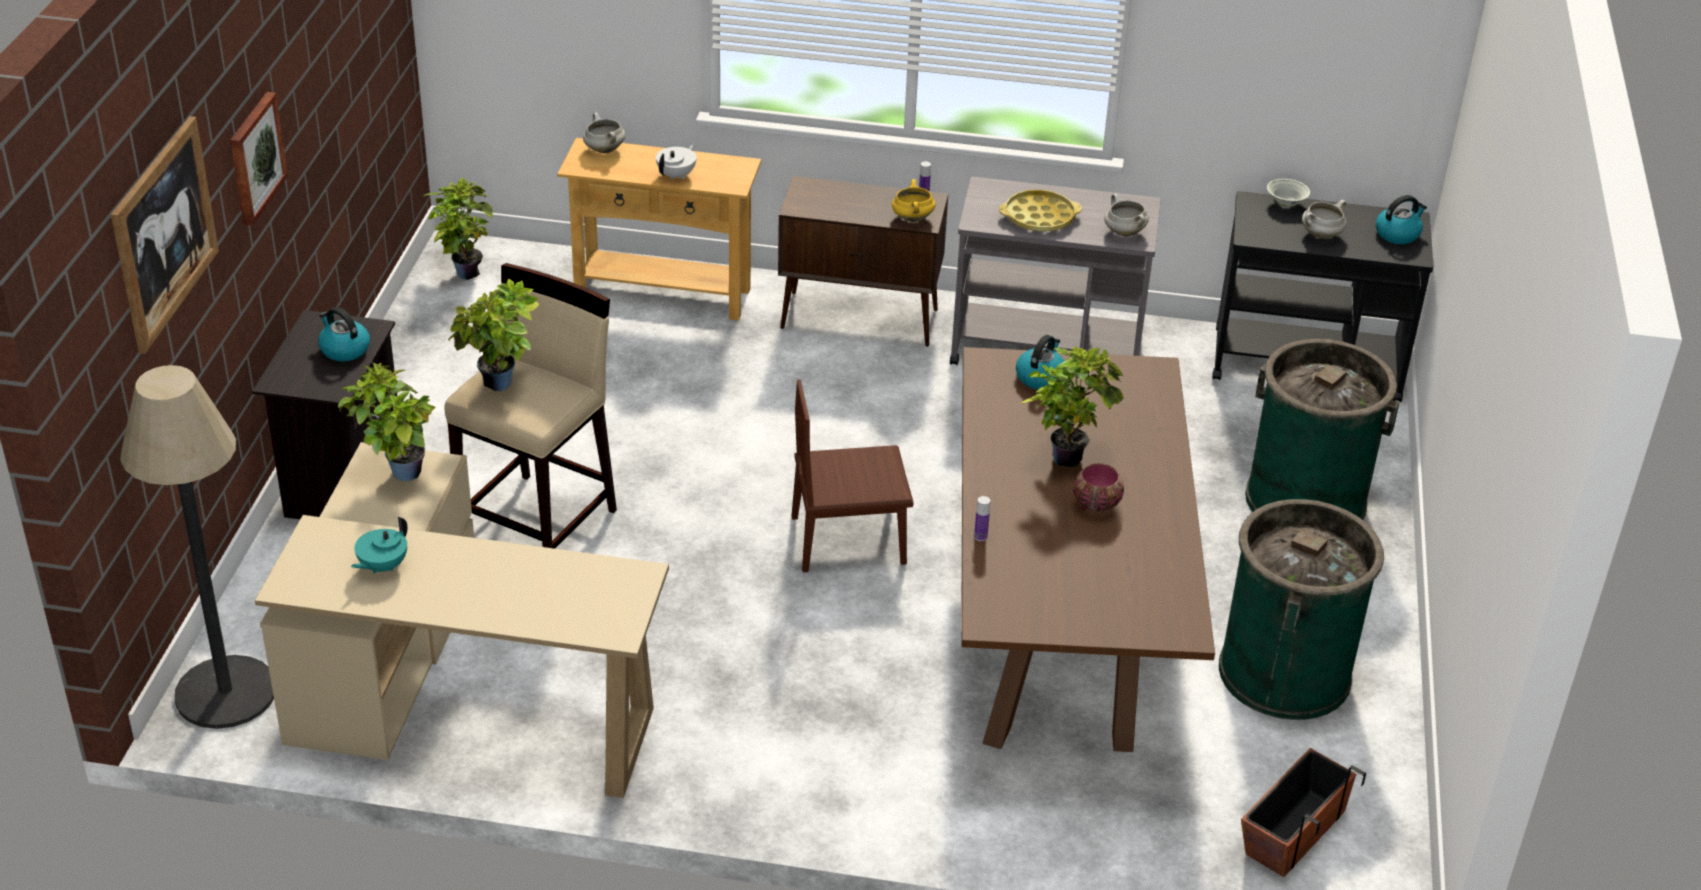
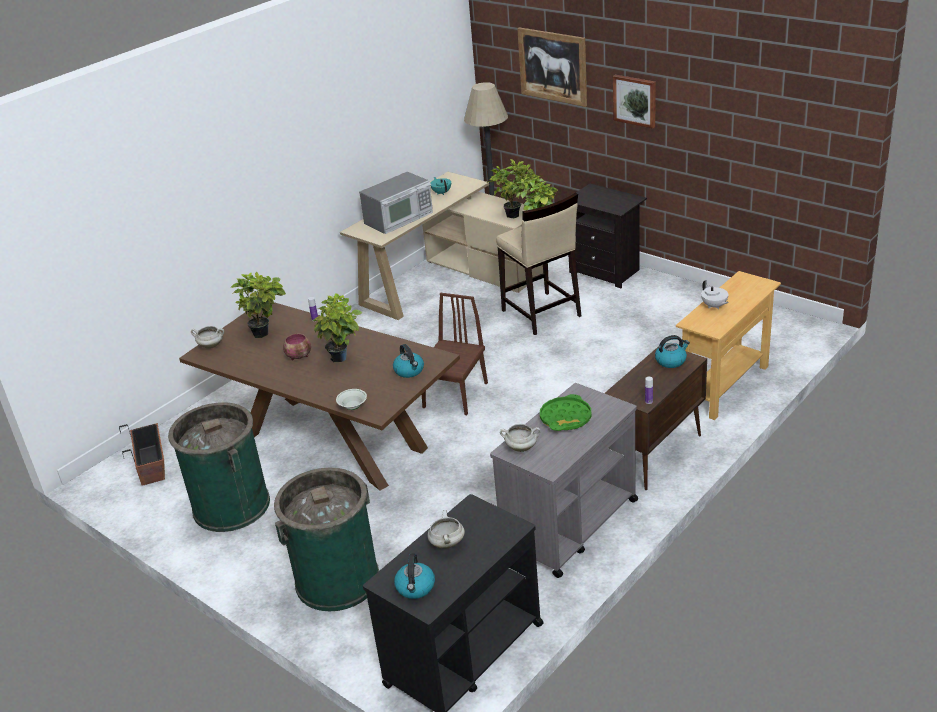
camera: 125 degrees right, 5 degrees down
(344, 349) = (605, 203): kettle -> kettle (671, 361)
(464, 271) = (786, 326): potted plant -> potted plant (265, 333)
(536, 583) = (399, 218): none -> microwave
(603, 149) = (759, 288): white cooking pot -> white cooking pot (211, 346)
(912, 218) = (625, 390): yellow cooking pot -> none
(1039, 217) = (565, 418): yellow tray -> green tray
(1285, 204) = (499, 543): white bowl -> white bowl (353, 407)

